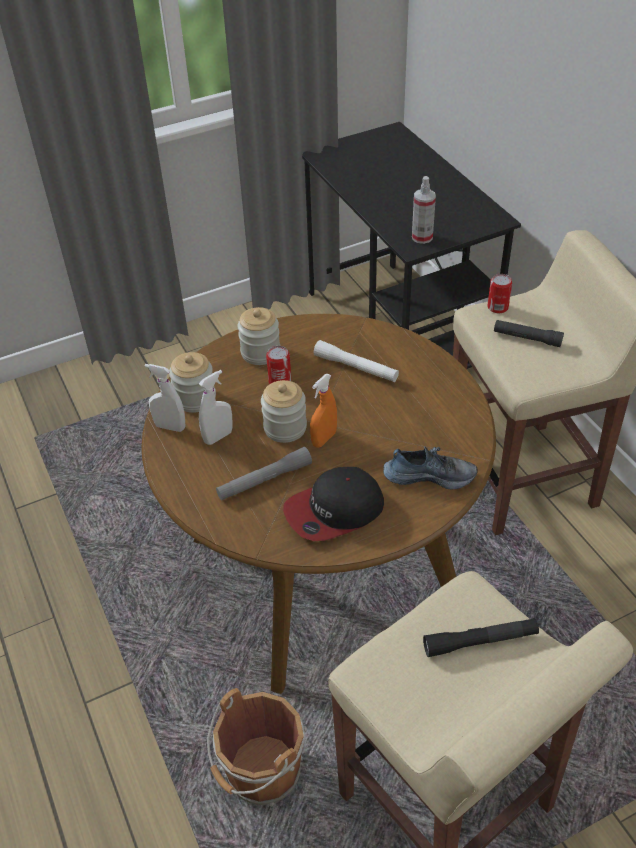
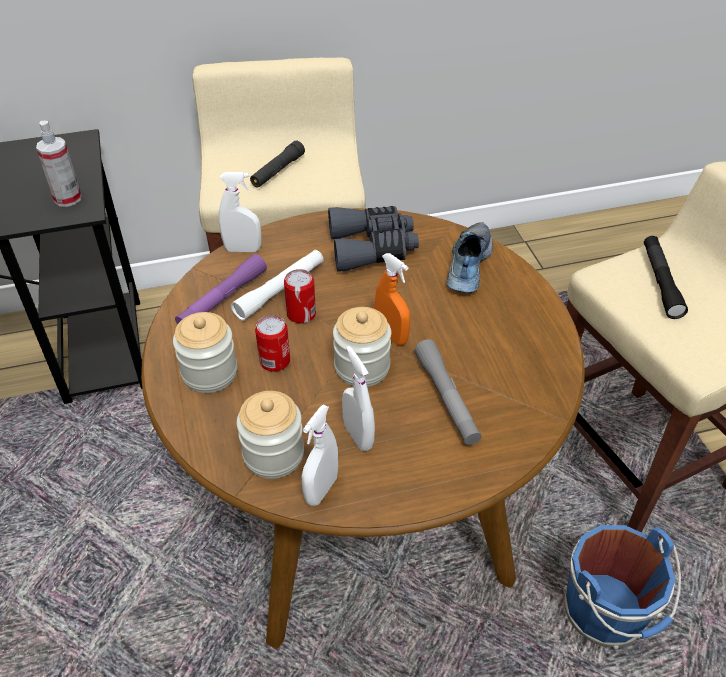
camera: 80 degrees left, 0 degrees up
(261, 773) = (607, 613): brown bucket -> blue bucket
(334, 511) = (505, 344): cap -> none
(336, 340) = (222, 299): none -> purple flashlight
(397, 337) = (243, 249): none -> white spray bottle
(429, 410) = (372, 248): none -> grey binoculars
(497, 307) = (218, 179): can -> can (301, 314)

